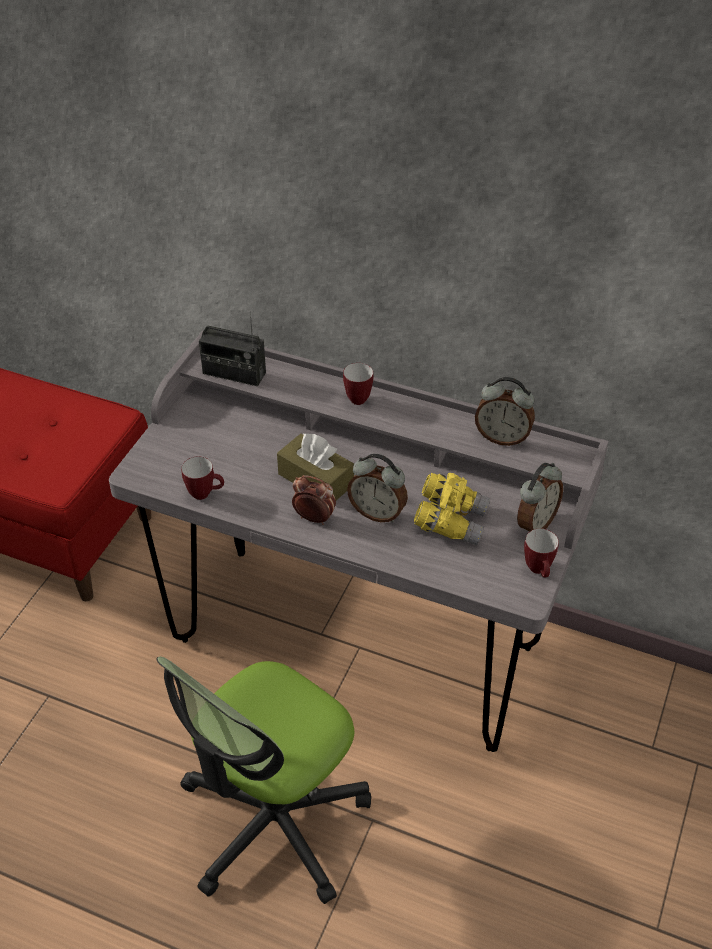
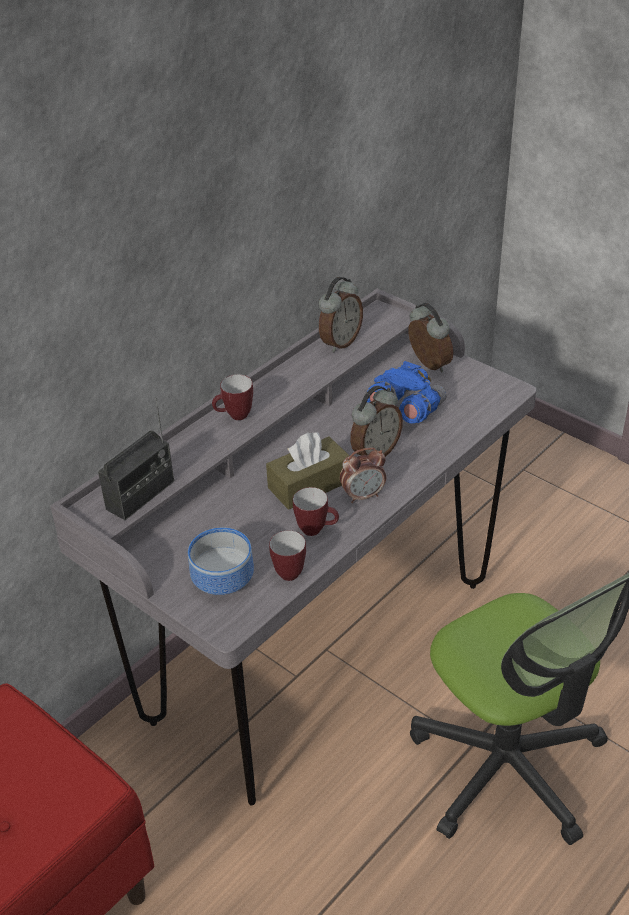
camera: 70 degrees left, 5 degrees down
(185, 457) = (224, 578): none -> bowl
(314, 518) = (363, 496): alarm clock -> alarm clock turned 150 degrees counterclockwise
(450, 521) = (405, 411): yellow binoculars -> blue binoculars
(539, 571) = (483, 376): mug -> mug (316, 530)

